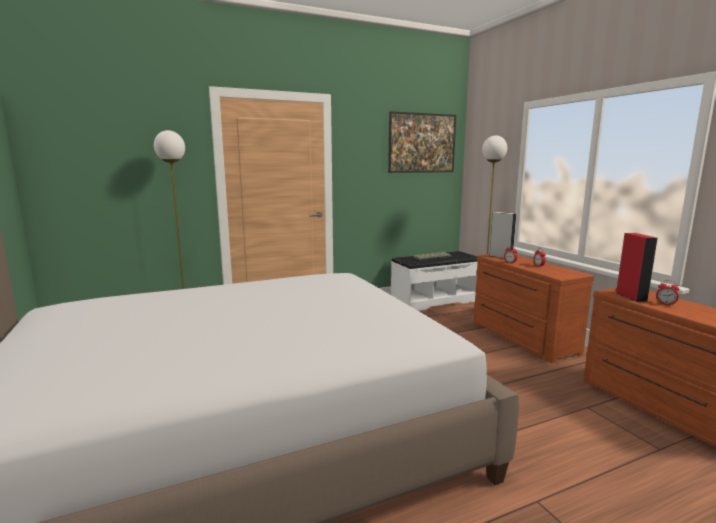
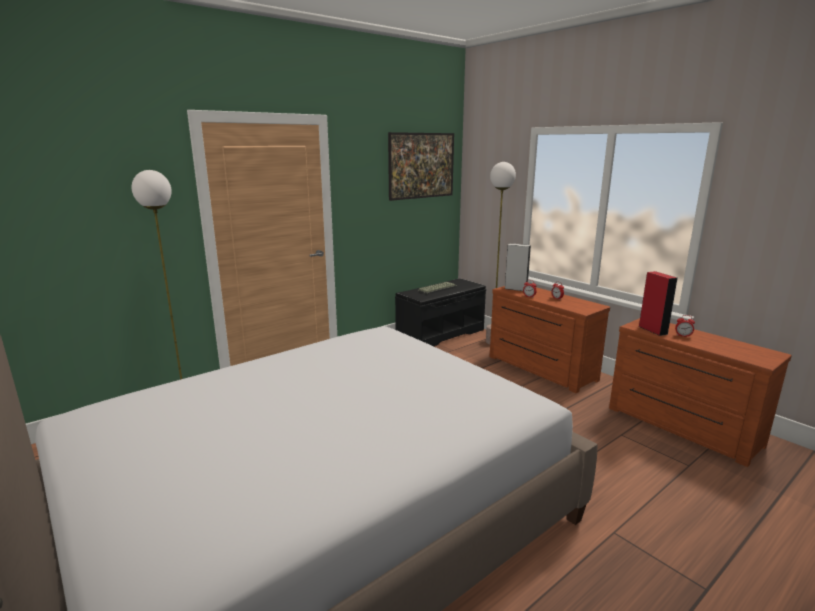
camera: 15 degrees left, 5 degrees up
(434, 301) = (440, 334): white bench -> black bench

